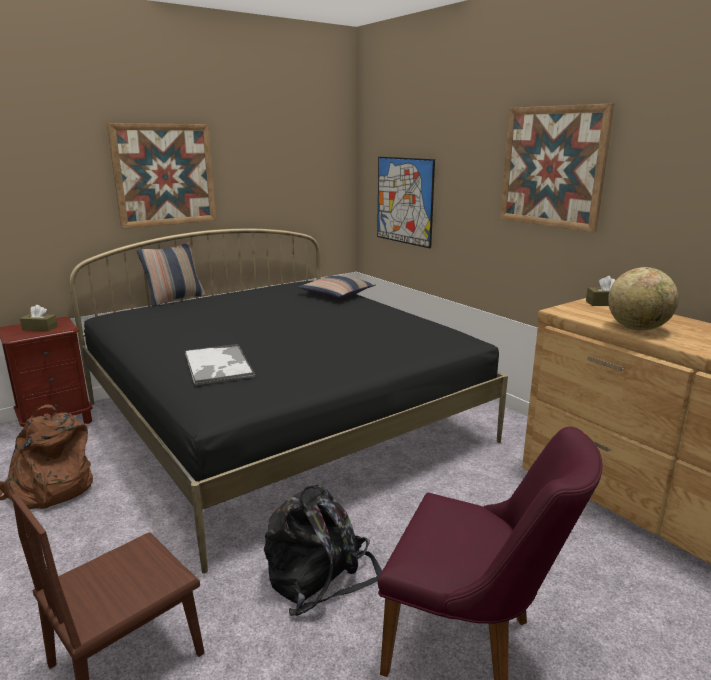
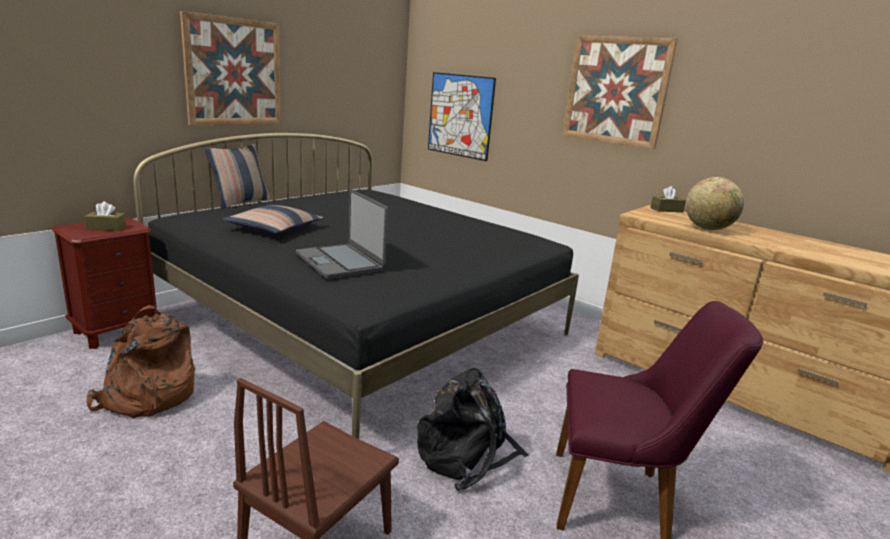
camera: 15 degrees left, 0 degrees up
(218, 365) = (340, 262): tray -> laptop
(337, 294) = (403, 201): pillow -> pillow (274, 229)

